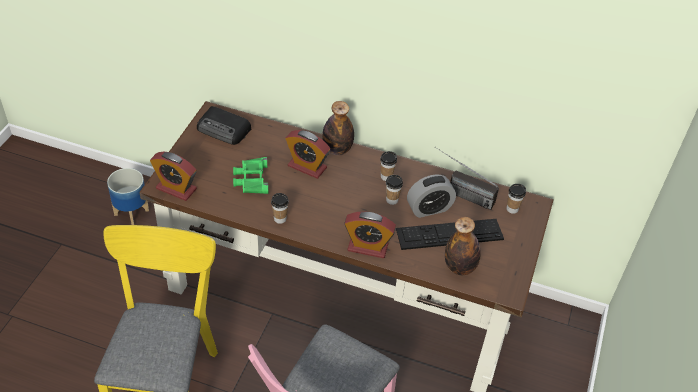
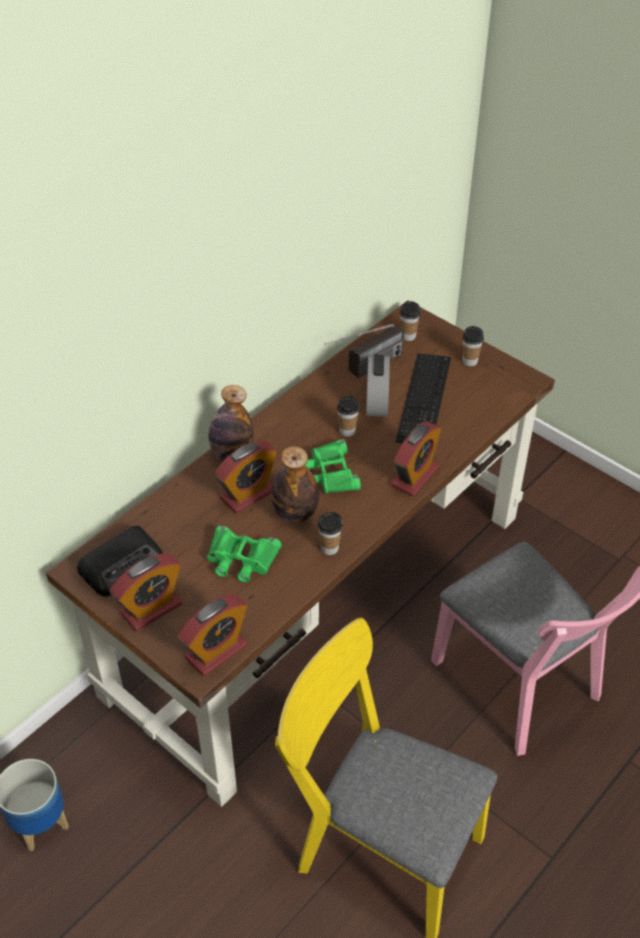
camera: 65 degrees left, 0 degrees up
(197, 151) = (151, 608): none -> alarm clock
(347, 201) = (330, 473): none -> green binoculars
(386, 177) = (305, 423): cup -> cup (470, 361)
(460, 267) = (477, 407): bottle -> bottle (295, 513)

